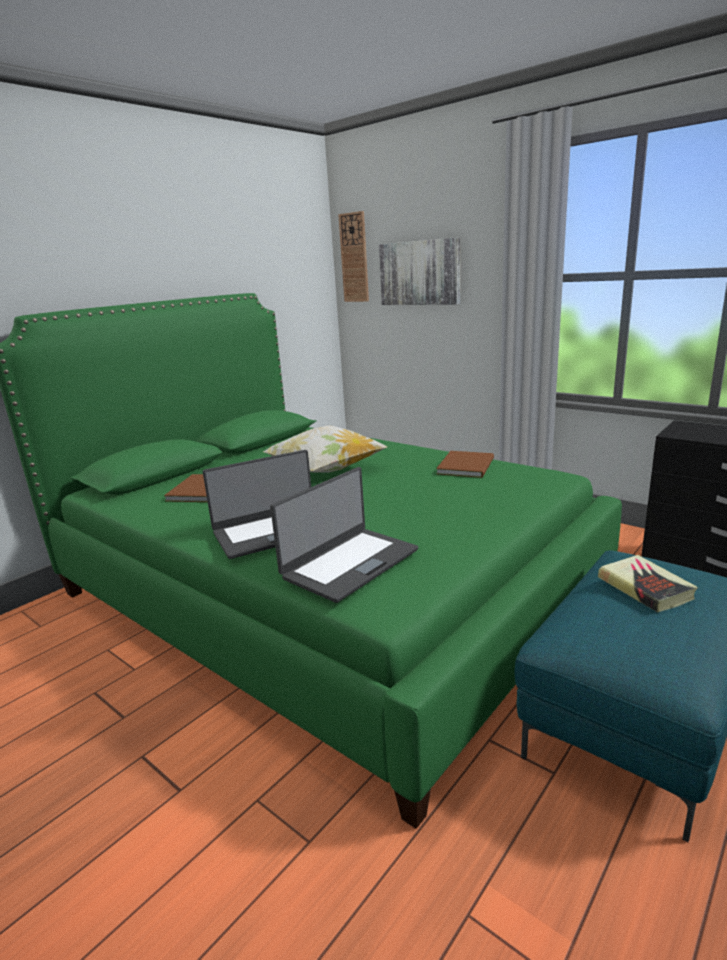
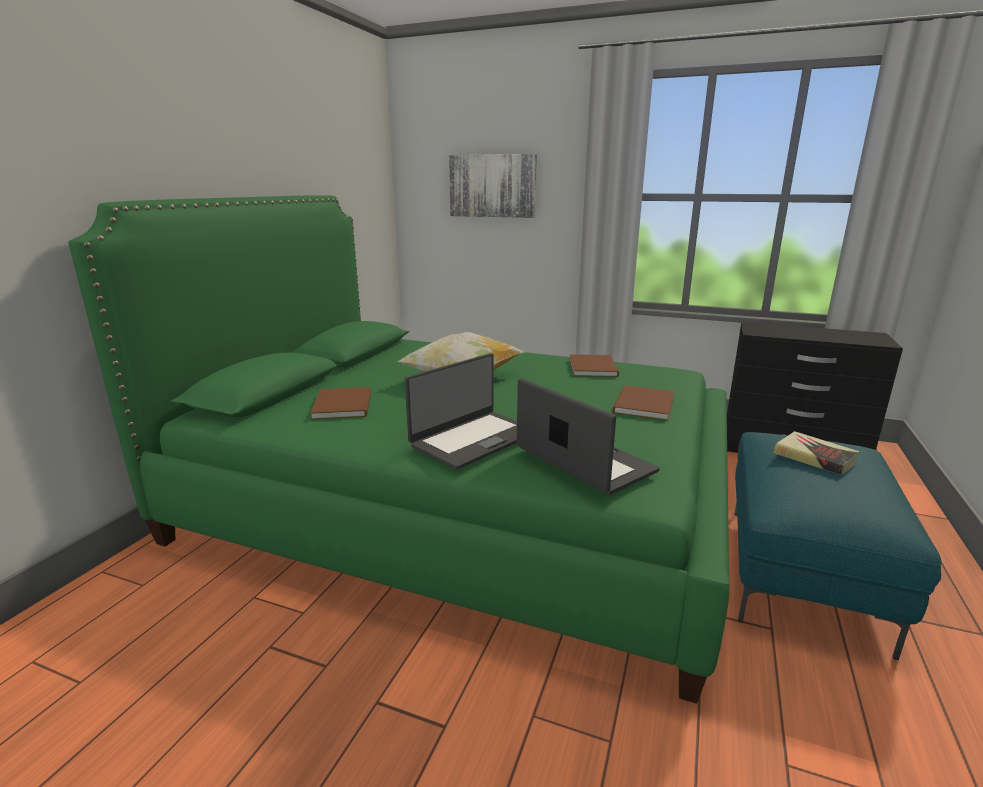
camera: 20 degrees left, 0 degrees up
(349, 563) = (583, 460): laptop -> laptop turned 60 degrees counterclockwise
(354, 258) = (418, 167): wall clock -> none
(473, 511) = (641, 405): none -> brown book

